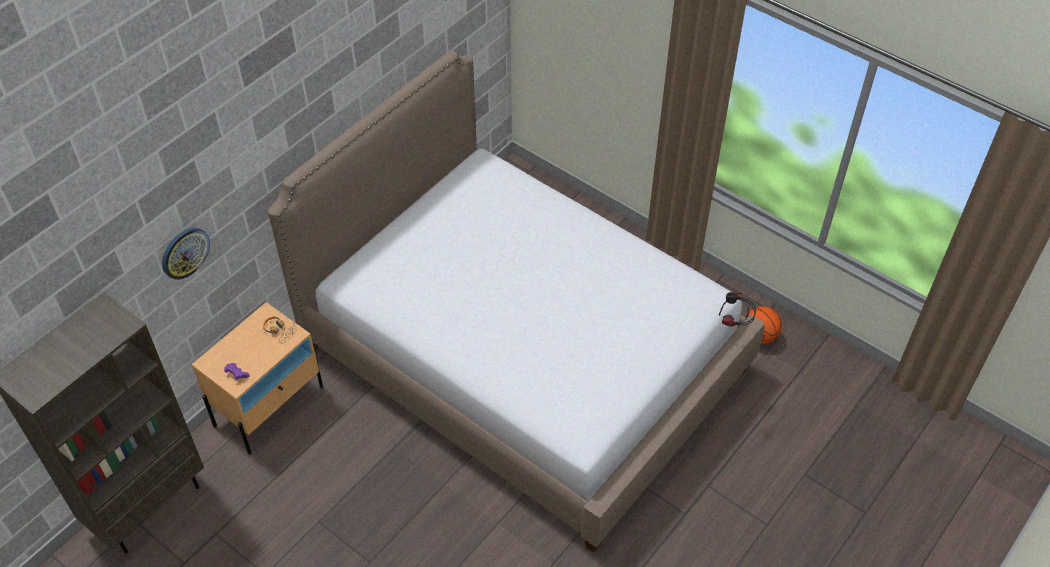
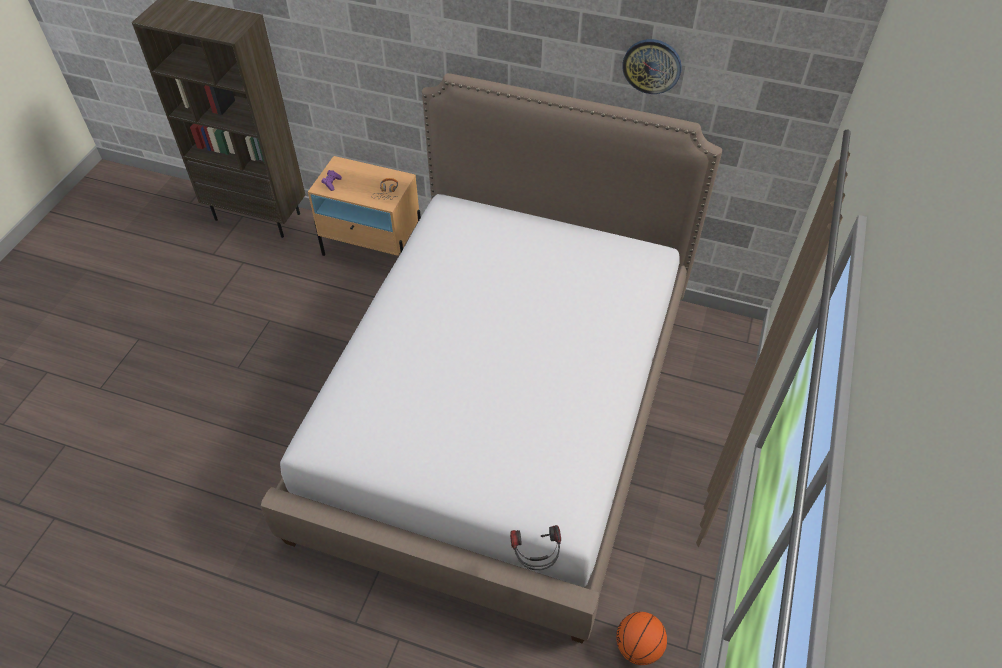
camera: 70 degrees right, 0 degrees up
(185, 252) = (346, 54): wall clock -> wall clock (652, 66)

